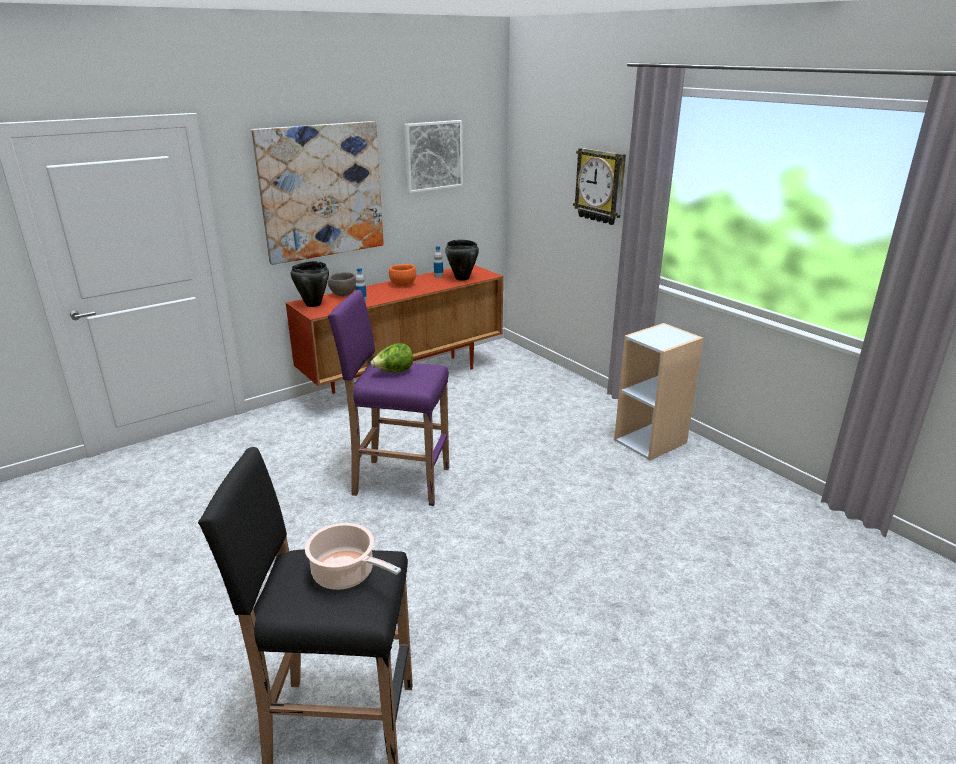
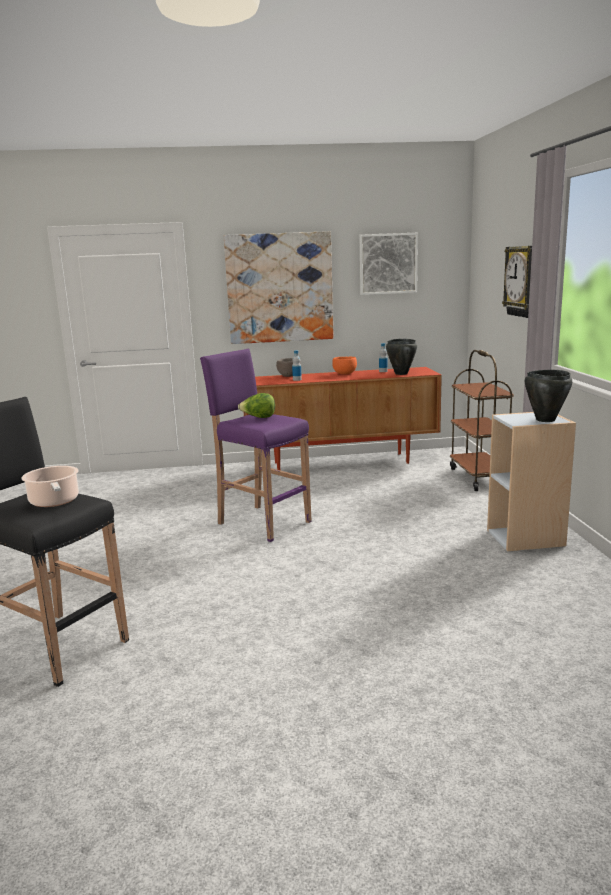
camera: 30 degrees right, 10 degrees down
(312, 304) = (258, 379): black cooking pot -> black cooking pot (545, 420)
(552, 376) = (479, 477): none -> brown cart

